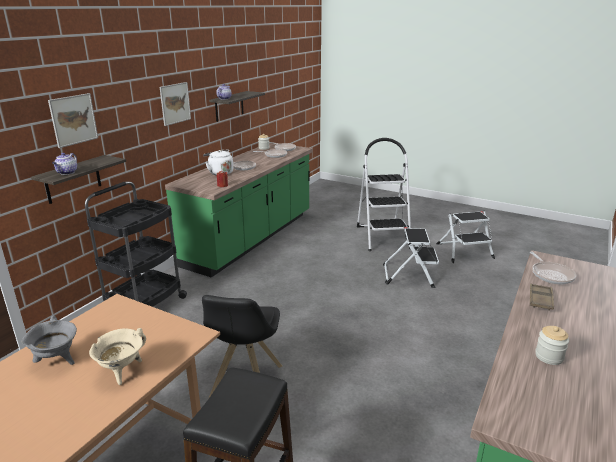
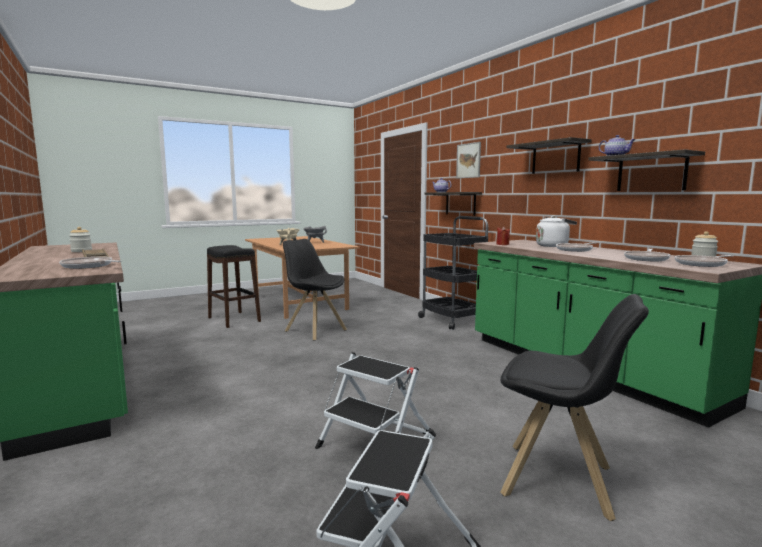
camera: 120 degrees right, 15 degrees down
(175, 103) = (555, 158): picture -> shelf
(382, 236) = (558, 480): step ladder -> black chair

